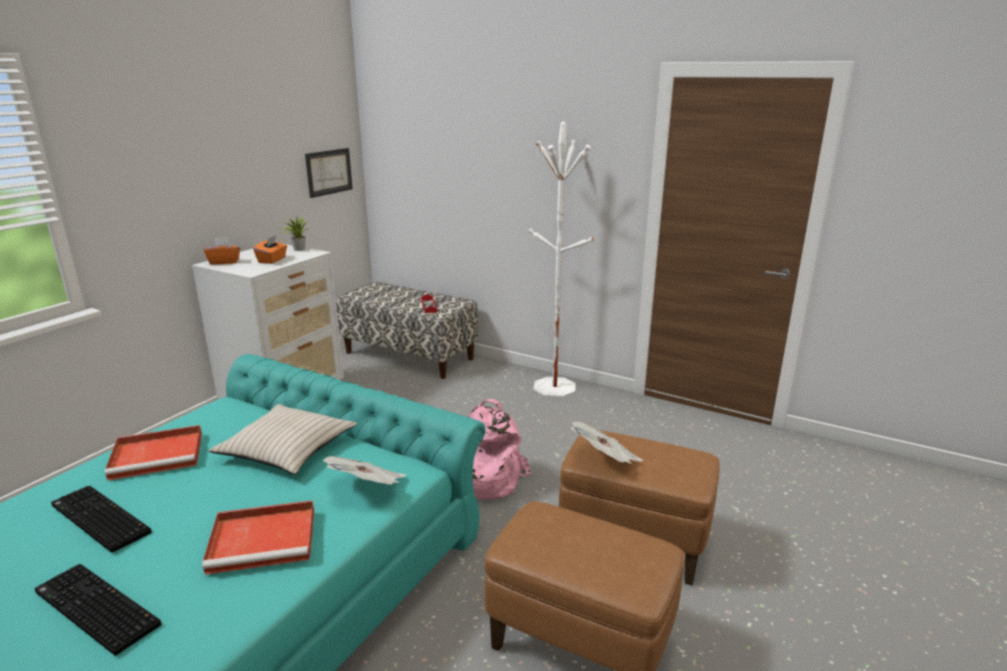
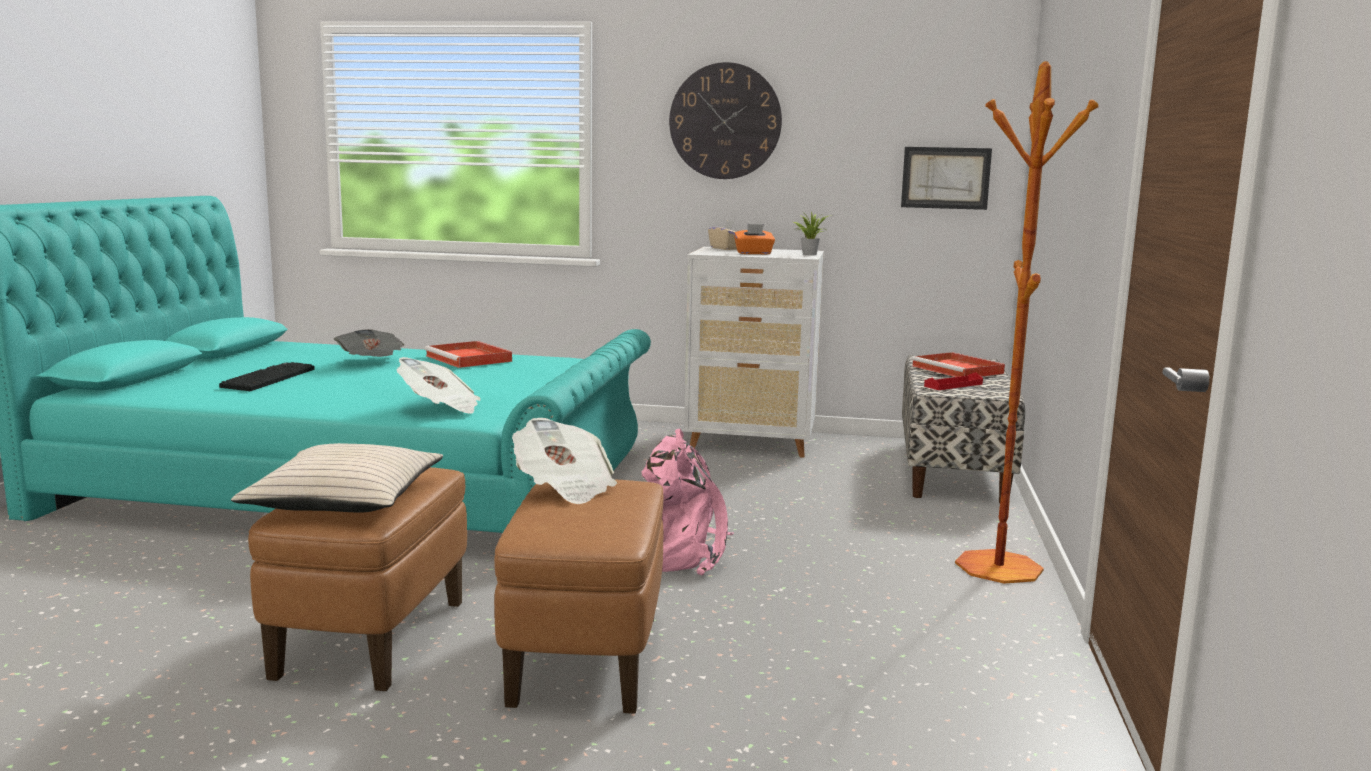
camera: 70 degrees right, 10 degrees down
(97, 520) = (371, 362): keyboard -> newspaper
(182, 150) = (725, 121): none -> wall clock
(224, 262) = (726, 248): orange tissue box -> beige tissue box
(265, 539) = (350, 393): red tray -> red tray (959, 370)
(287, 449) = (500, 383): beige pillow -> beige pillow (344, 499)
(554, 387) = (999, 567): white clothes rack -> orange clothes rack

